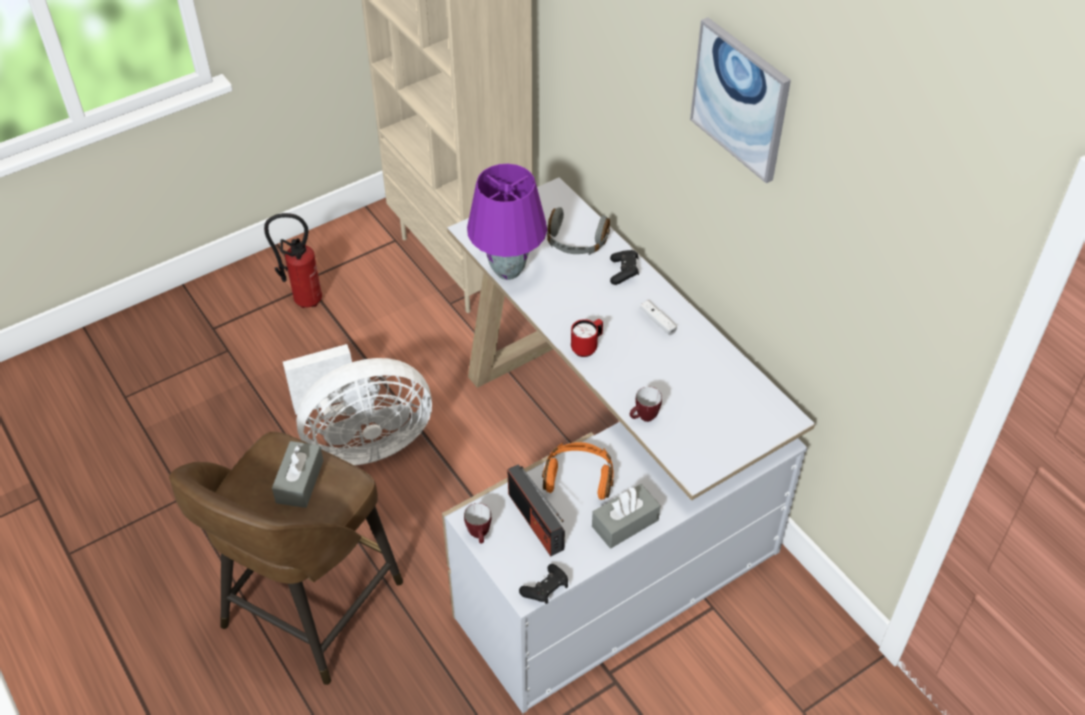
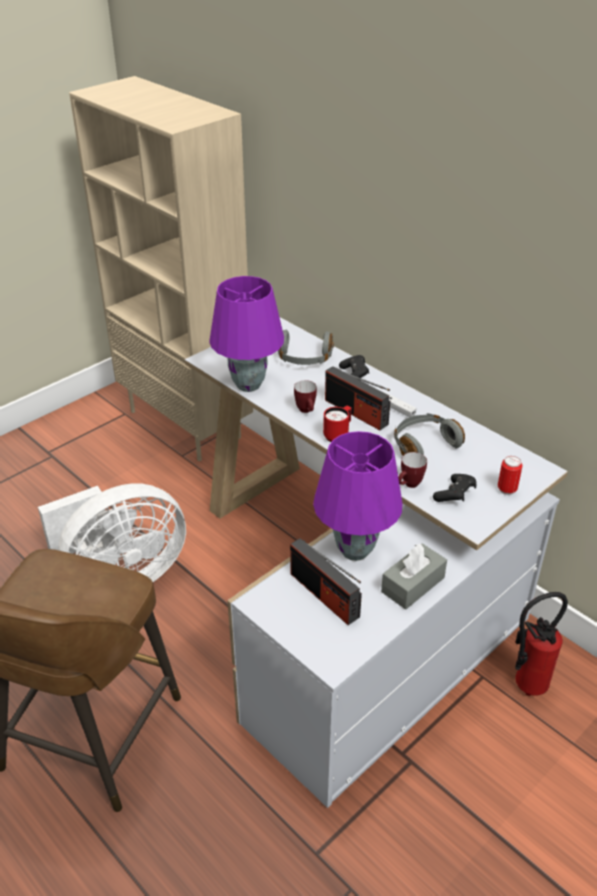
camera: 10 degrees left, 10 degrees down
(300, 481) = (74, 589): grey tissue box -> none
(303, 300) = (49, 468): fire extinguisher -> fire extinguisher (524, 686)
(480, 536) = (271, 616): mug -> mug (306, 411)
(546, 590) = (352, 658): black game controller -> black game controller (455, 495)
(579, 477) = (356, 550): orange headphones -> purple table lamp
(613, 321) = (356, 412): none -> radio
(673, 371) = (424, 445): none -> grey headphones
(740, 99) = (469, 159): picture -> none
(743, 437) = (507, 489): none -> can

